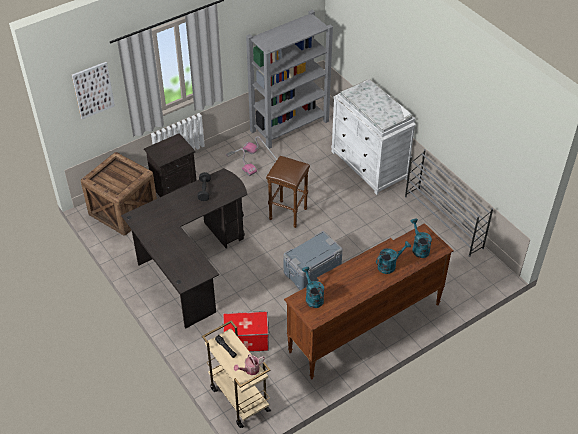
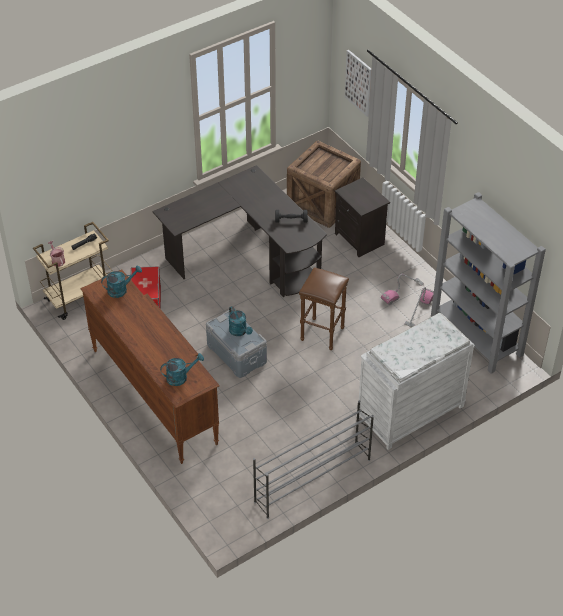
camera: 90 degrees right, 0 degrees up
(389, 265) = (158, 350): turquoise watering can -> turquoise watering can (239, 332)

